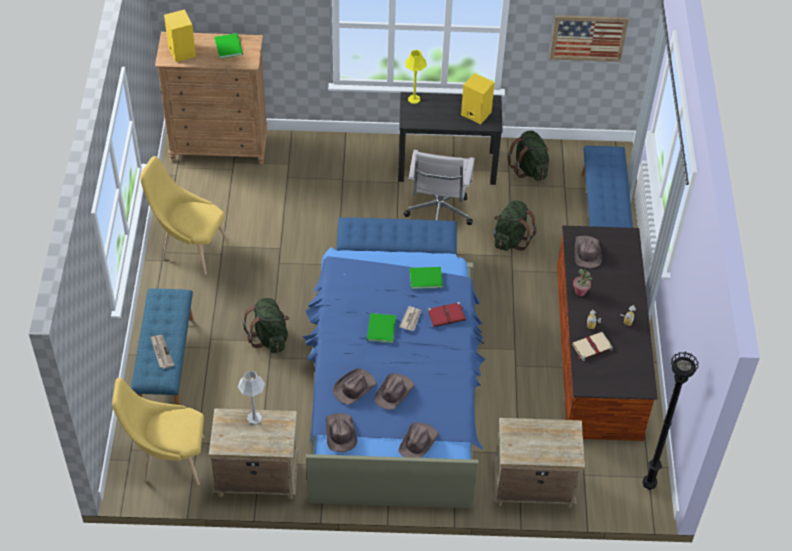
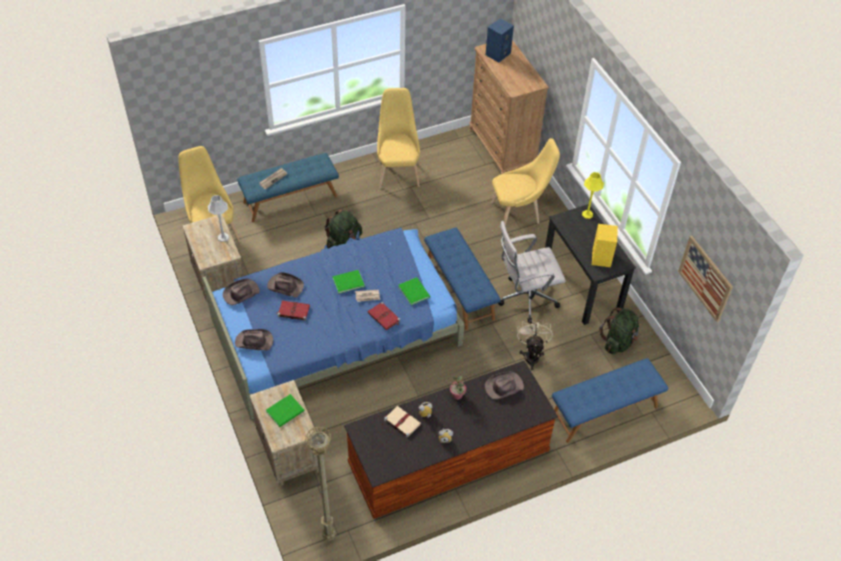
camera: 65 degrees right, 0 degrees up
(181, 51) = (498, 53): yellow speaker -> blue speaker
(229, 46) = (523, 74): green book -> green book (286, 411)
(320, 172) = (518, 213): none -> yellow chair
(394, 392) = (293, 311): brown hat -> red book
(510, 239) = (531, 355): green backpack -> beige fan
(647, 486) = (328, 536): black floor lamp -> beige floor lamp

